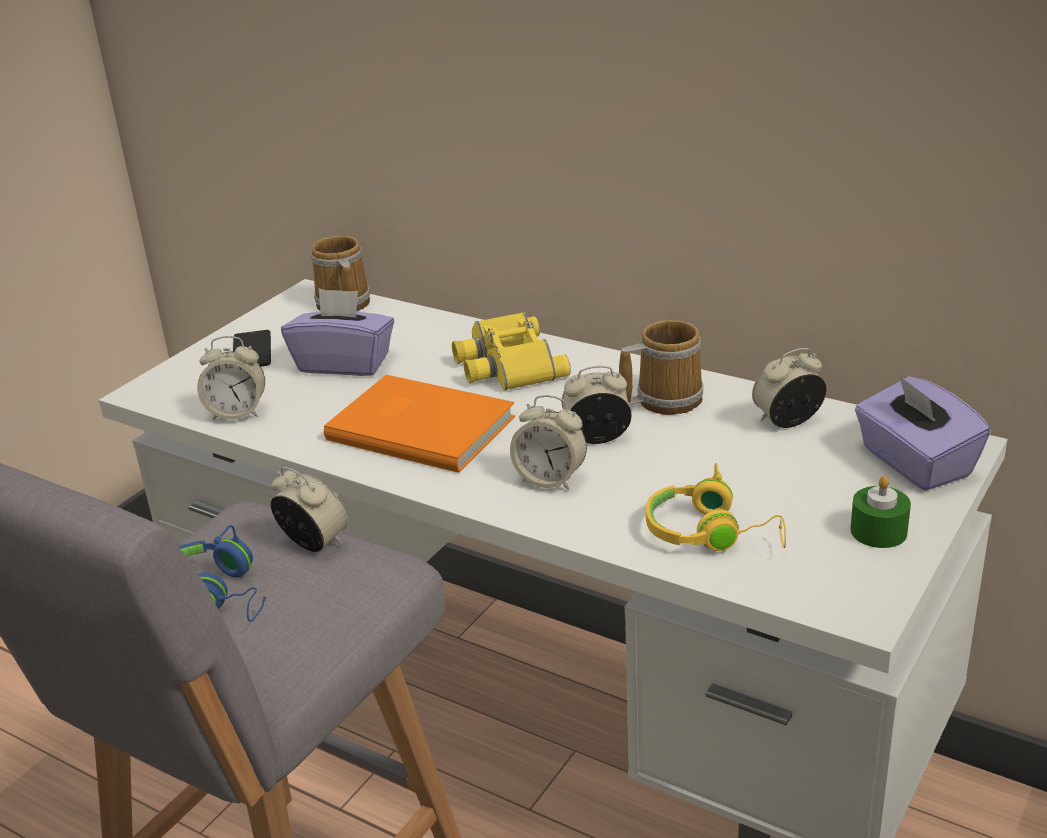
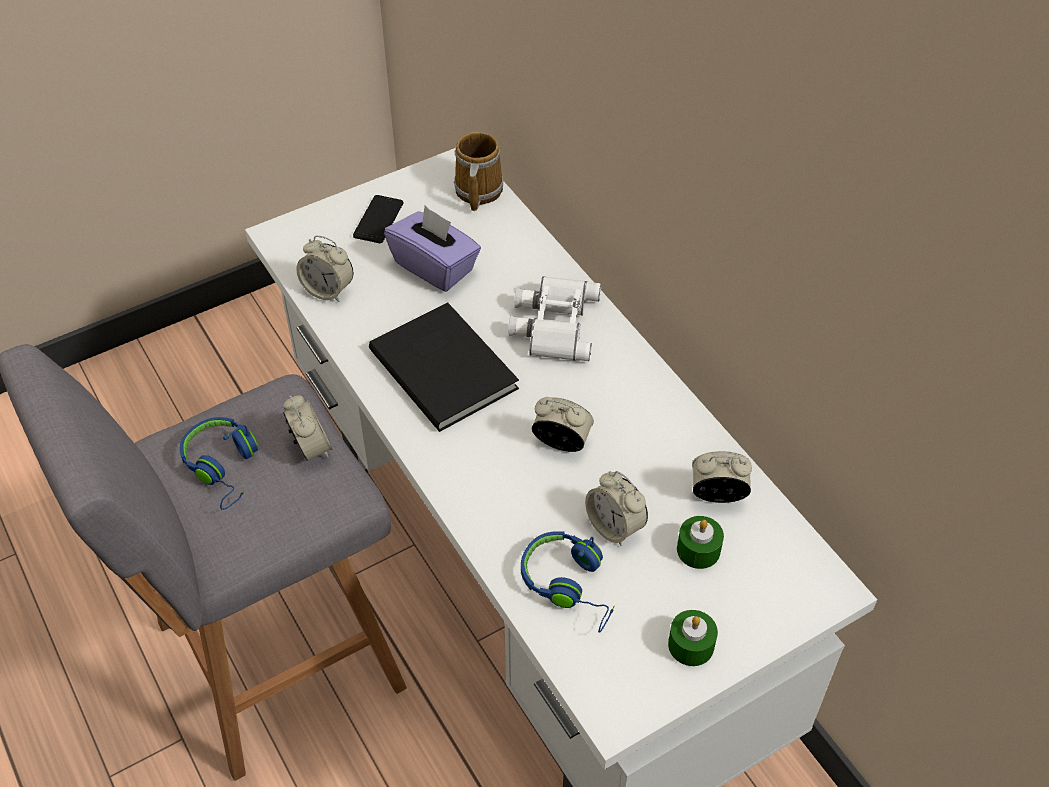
camera: 25 degrees right, 20 degrees up
(421, 425) = (445, 366): orange book -> black book
(506, 364) = (553, 323): yellow binoculars -> white binoculars
(550, 479) = (497, 471): alarm clock -> alarm clock (614, 526)
(664, 399) = (643, 422): mug -> none
(712, 533) = (570, 585): yellow headphones -> blue headphones
(811, 464) = (698, 550): none -> green candle
(914, 463) = (778, 589): purple tissue box -> none

